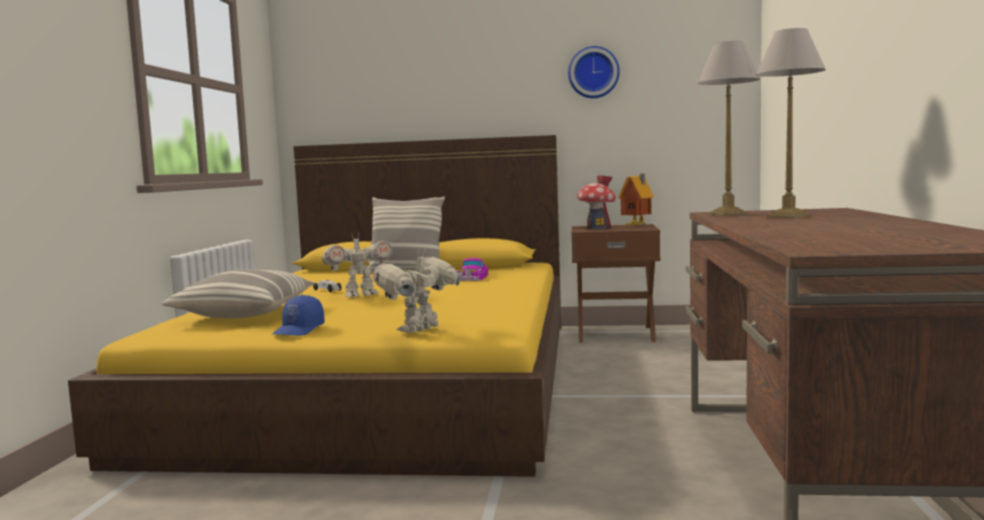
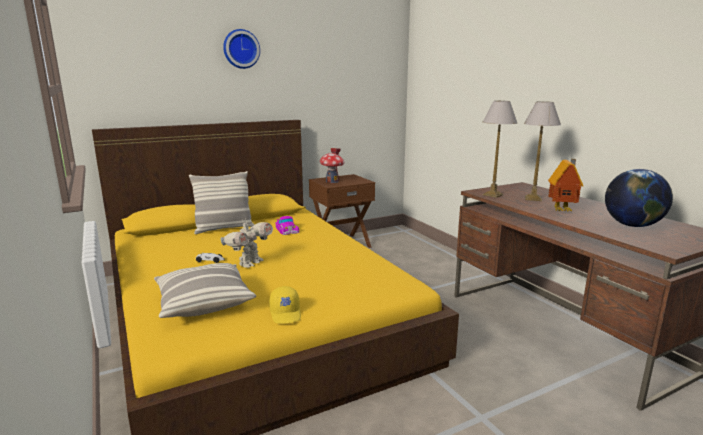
camera: 35 degrees left, 10 degrees up
(299, 330) = (286, 313): blue cap -> yellow cap
(421, 330) = (369, 295): toy robot -> none
(593, 72) = (319, 77): wall clock -> wall clock (241, 49)
(637, 225) = (351, 177): toy house -> toy house (563, 210)
(867, 234) = (632, 225): none -> globe

